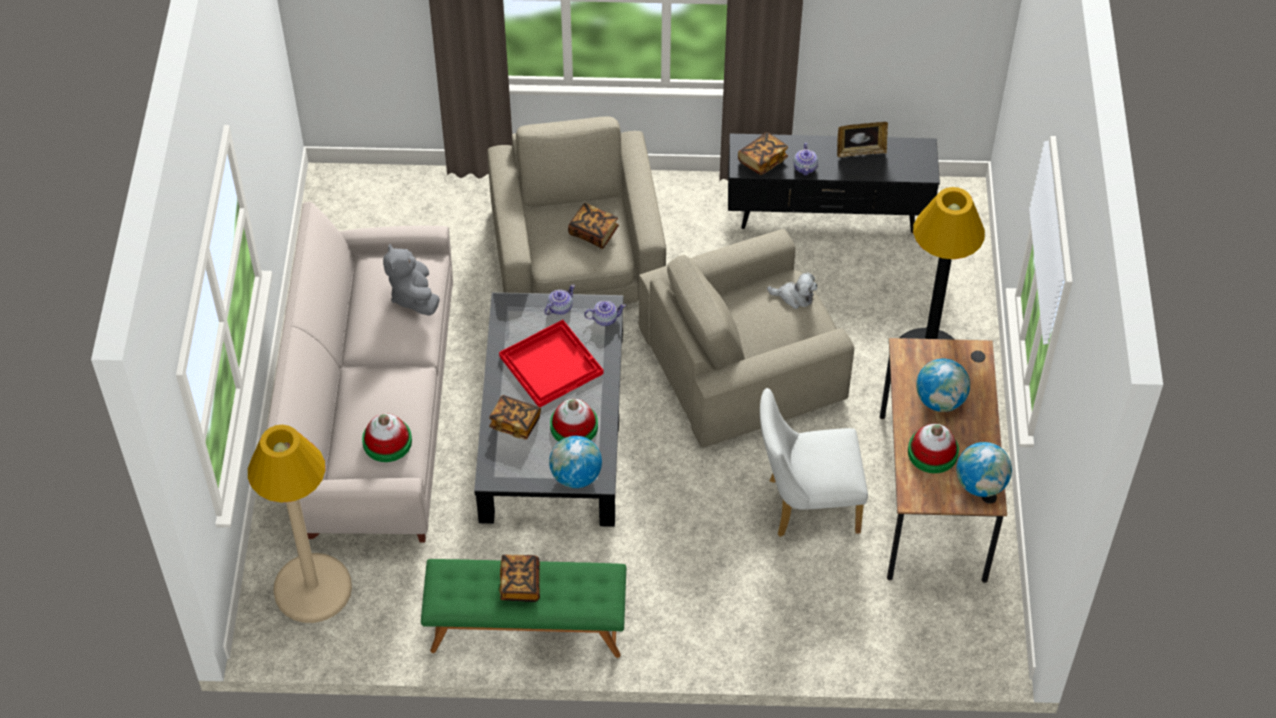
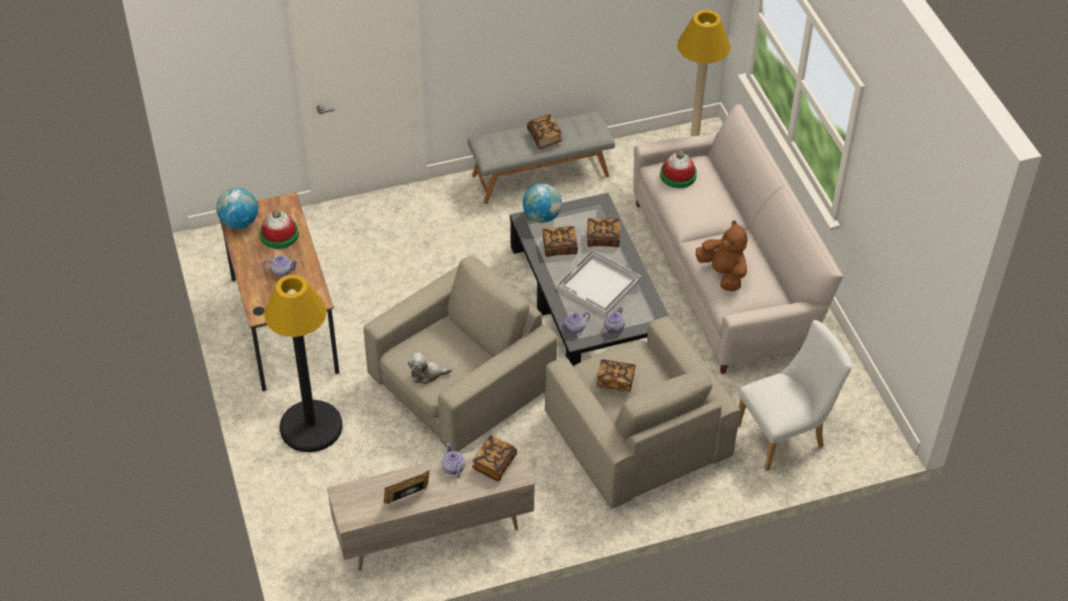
camera: 160 degrees right, 5 degrees down
(413, 296) = (723, 274): grey plush toy -> brown plush toy
(526, 628) = (540, 175): green bench -> grey bench
(551, 364) = (598, 285): red tray -> white tray
(574, 426) = (559, 247): hat -> book
(806, 505) = (377, 294): white chair -> white chair (785, 435)
(827, 216) = (433, 533): black tv stand -> beige tv stand
(940, 400) = (281, 271): globe -> teapot

